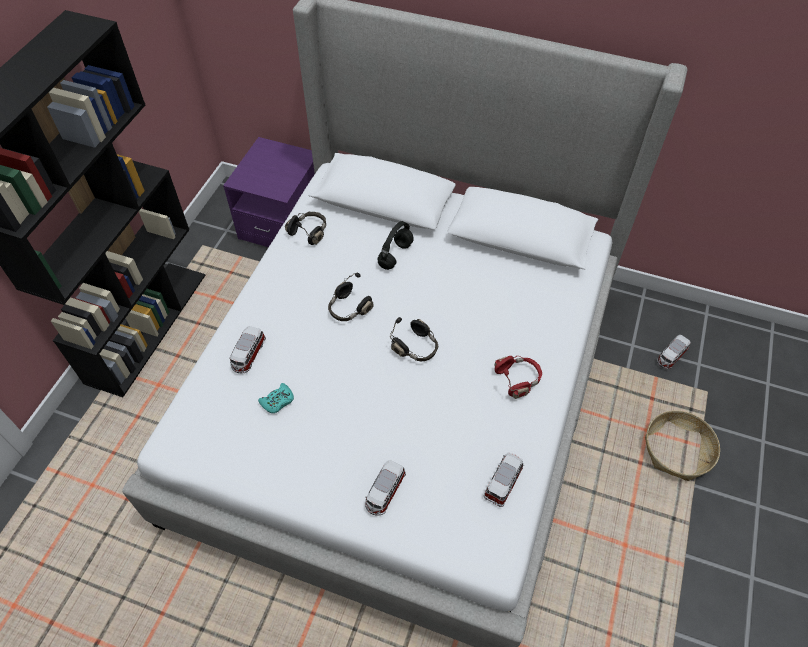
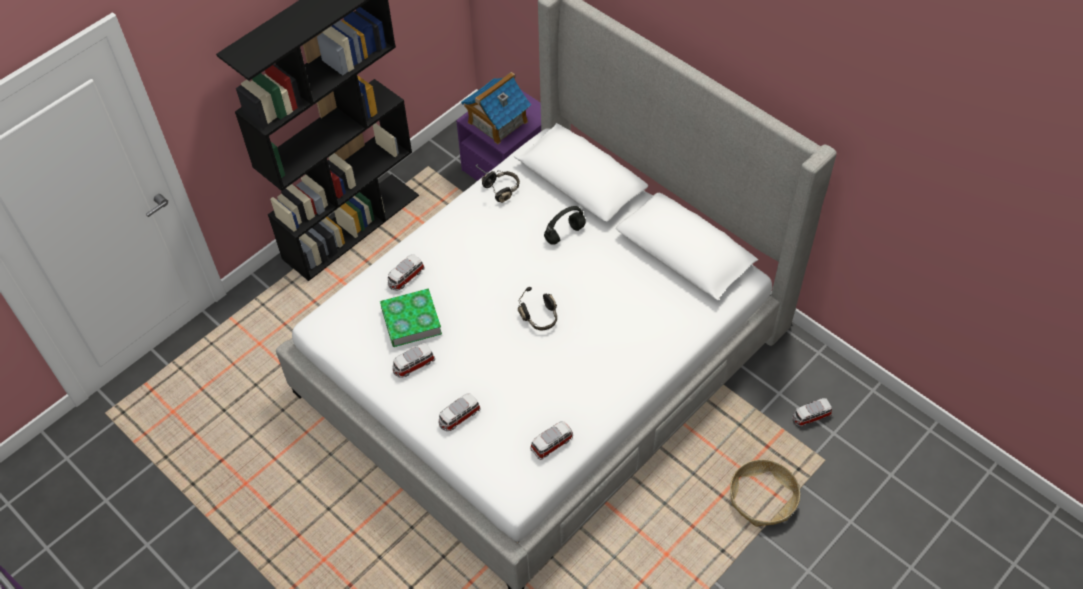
camera: 25 degrees right, 0 degrees up
(265, 176) = (497, 122): none -> toy house
(278, 401) = (411, 321): turquoise game controller -> book
(303, 451) = (413, 365): none -> toy car
(349, 308) = (502, 267): black headphones -> none
(518, 379) = (609, 372): red headphones -> none

